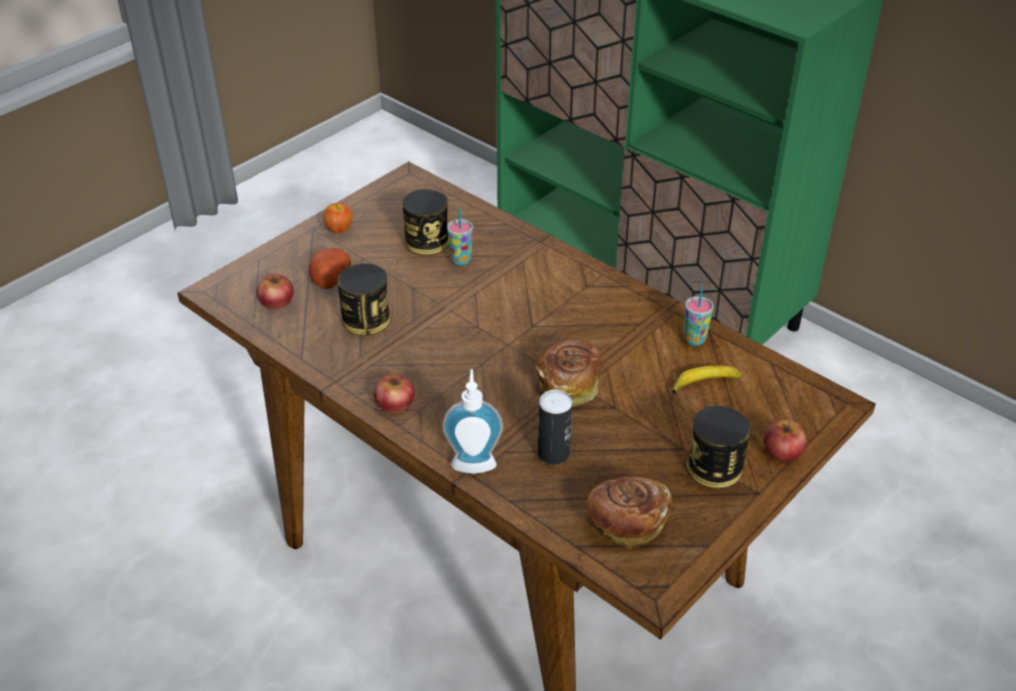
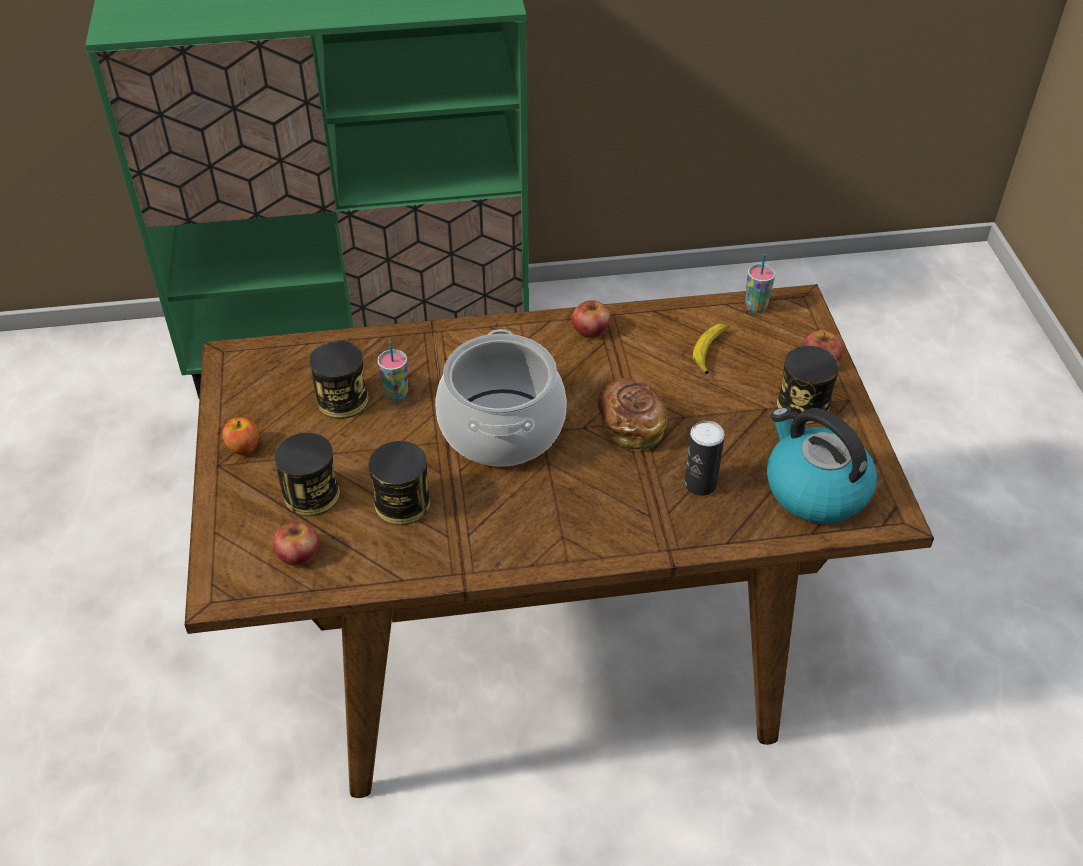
camera: 50 degrees left, 5 degrees up
(330, 278) = (311, 494): potato -> can
(395, 403) = (537, 548): apple -> apple (590, 329)
(473, 461) = (661, 538): soap dispenser -> none
(488, 324) = (502, 428): none -> cooking pot
(626, 523) = (814, 489): bread -> kettle
(694, 339) = (656, 325): cup -> cup (756, 306)

